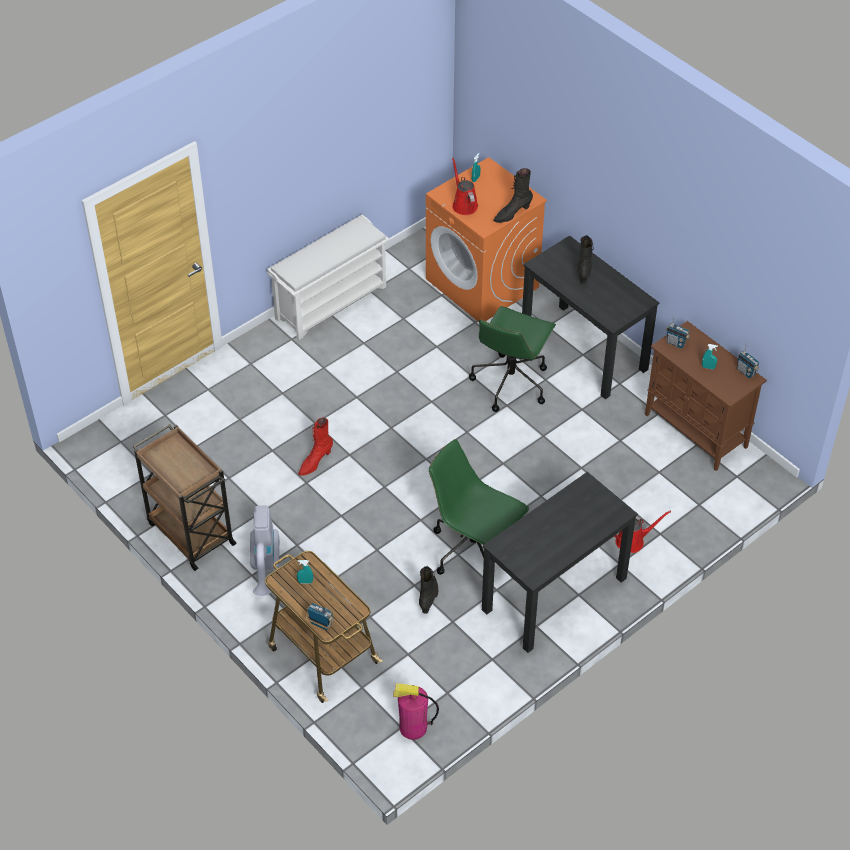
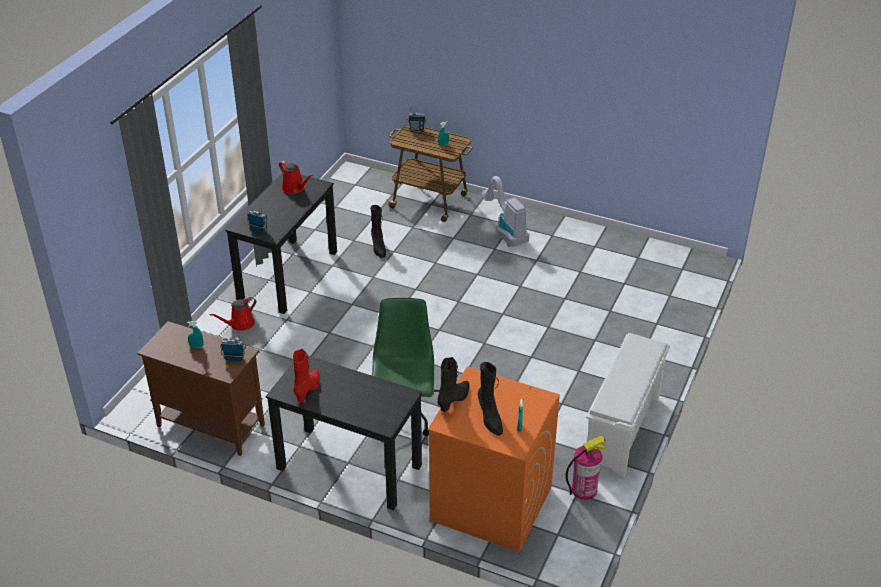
camera: 155 degrees right, 10 degrees down
(190, 532) = (575, 234): brown cart -> none
(315, 462) = (524, 300): red boot -> red boot (308, 389)
(413, 727) = (347, 186): fire extinguisher -> fire extinguisher (584, 489)
(463, 204) = (511, 394): red watering can -> red watering can (294, 188)
(474, 551) = (362, 282): green office chair -> none
(584, 271) = (356, 402): black boot -> black boot (490, 418)
(746, 372) = (158, 353): radio -> radio (258, 229)

